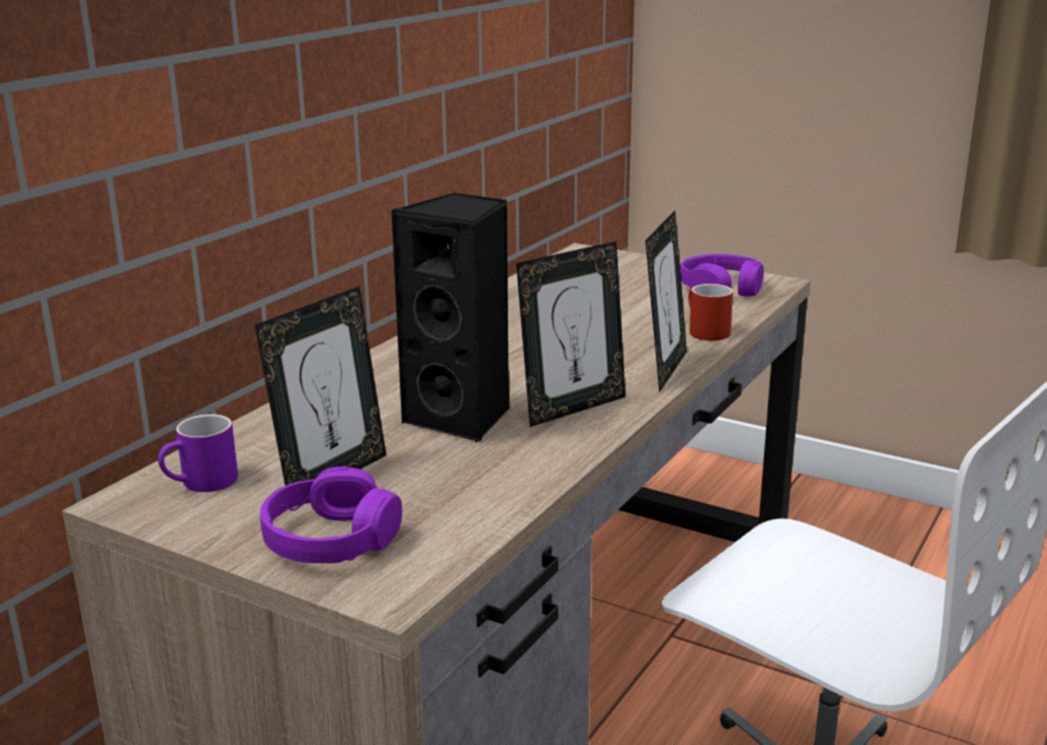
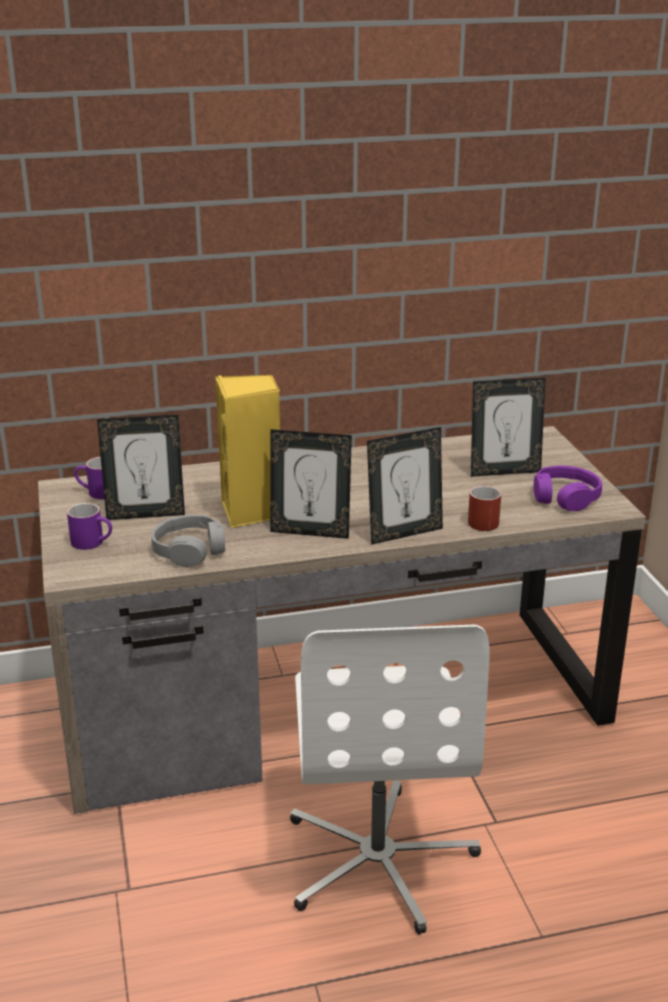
camera: 45 degrees right, 5 degrees up
(331, 539) = (93, 542): purple headphones -> purple mug
(463, 418) = (252, 512): black speaker -> yellow speaker
(483, 487) = (189, 550): none -> grey headphones
(622, 288) = (504, 471): none -> picture frame

